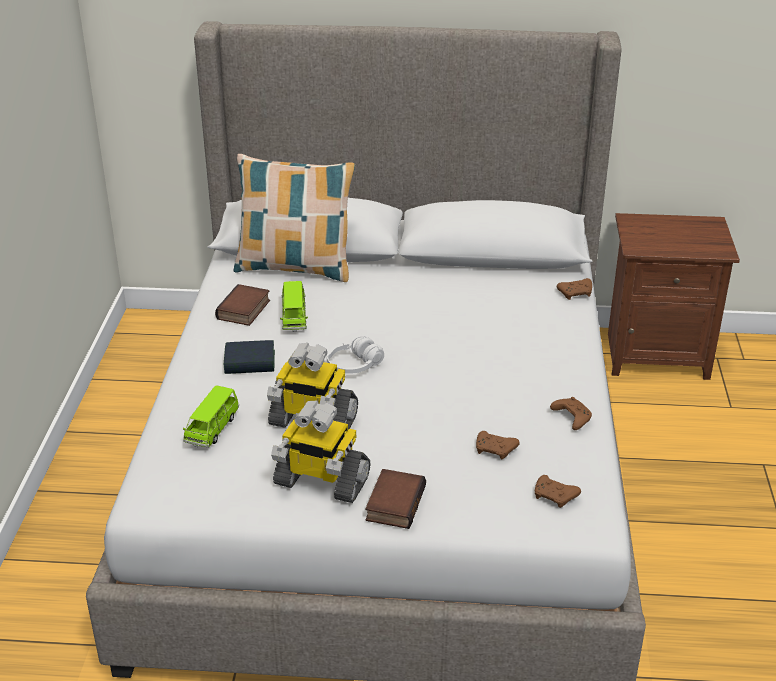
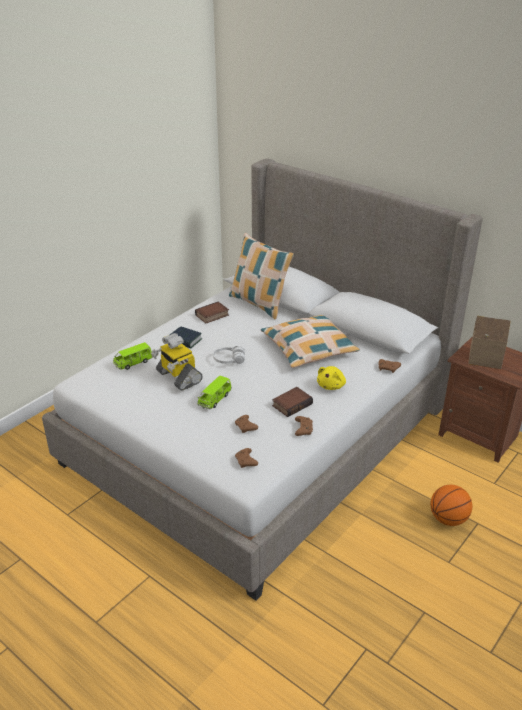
camera: 35 degrees right, 0 degrees up
(294, 317) = (229, 327): green toy car -> green toy car (215, 399)
(320, 481) = (151, 405): toy robot -> none
(394, 503) = (170, 429): book -> book (292, 404)
(443, 306) = (308, 348): none -> pillow
(534, 344) = (331, 385): none -> yellow plush toy
(660, 236) = (485, 357): none -> toy house
(729, 476) = (448, 519): none -> basketball

